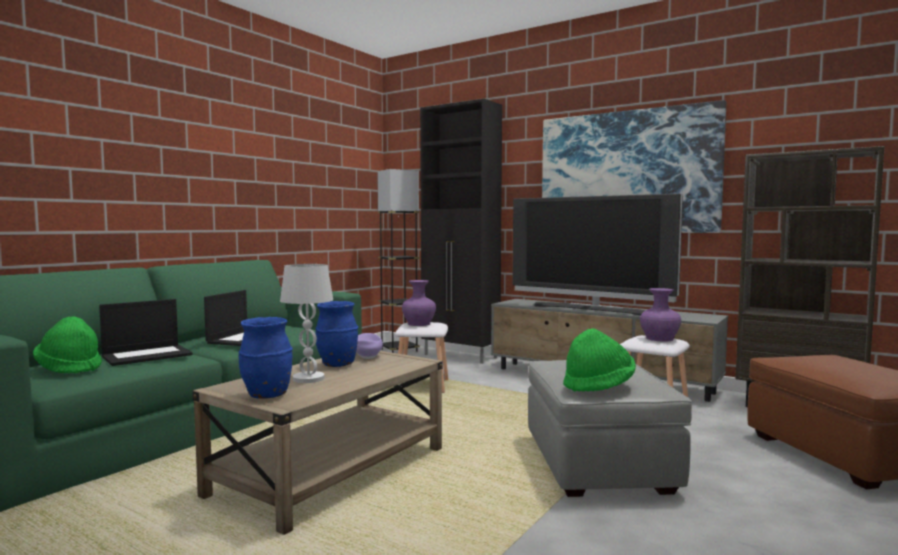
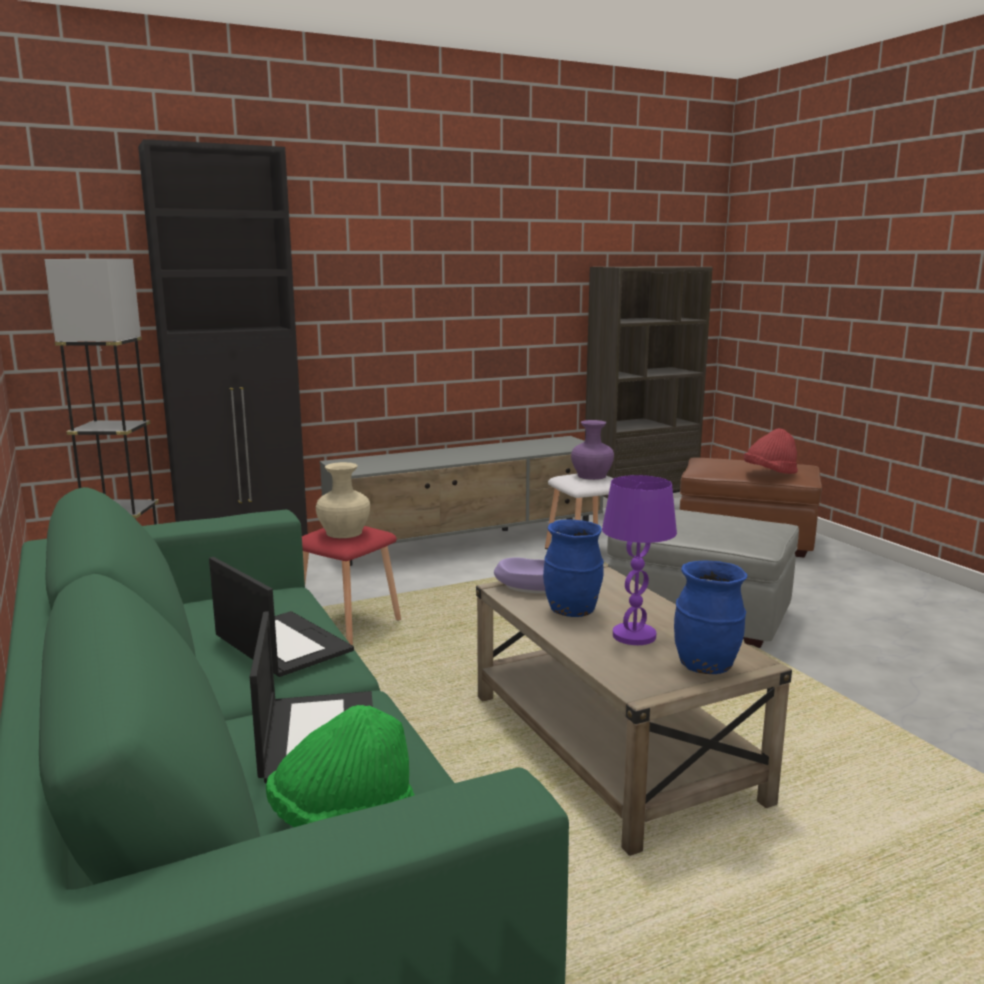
camera: 60 degrees left, 10 degrees up
(309, 378) = (634, 635): white table lamp -> purple table lamp
(418, 324) = (343, 533): purple vase -> beige vase
(423, 386) = (348, 623): white stool -> red stool
(593, 309) = (465, 456): television -> none
(598, 386) = (754, 536): green hat -> none
(626, 172) = (461, 274): picture -> none
(841, 373) = (769, 473): none -> red hat

